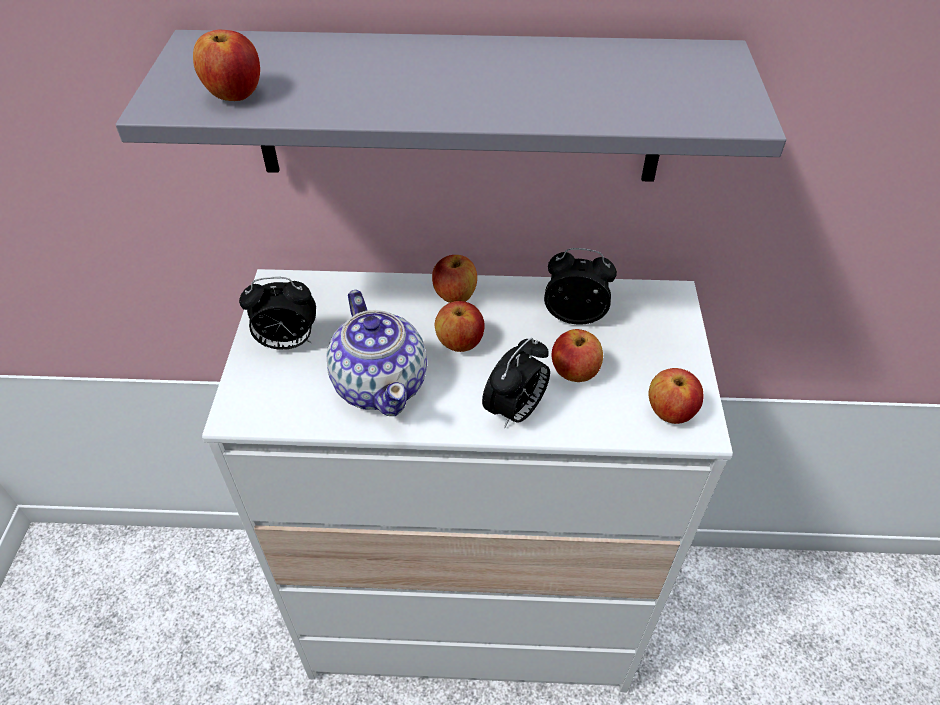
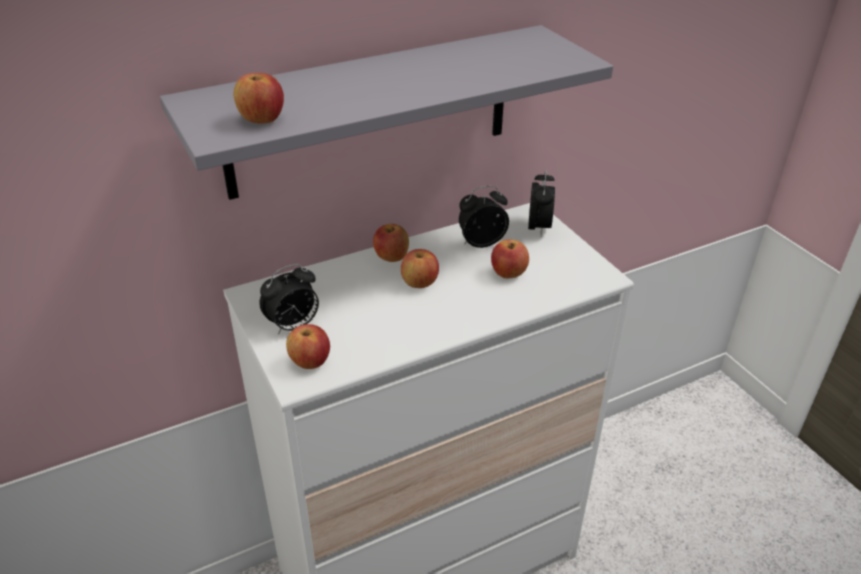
camera: 30 degrees left, 10 degrees down
(381, 383) = (386, 325): teapot -> none
(515, 411) = (490, 308): alarm clock -> alarm clock (539, 228)
(670, 412) = (582, 274): apple -> apple (310, 362)

